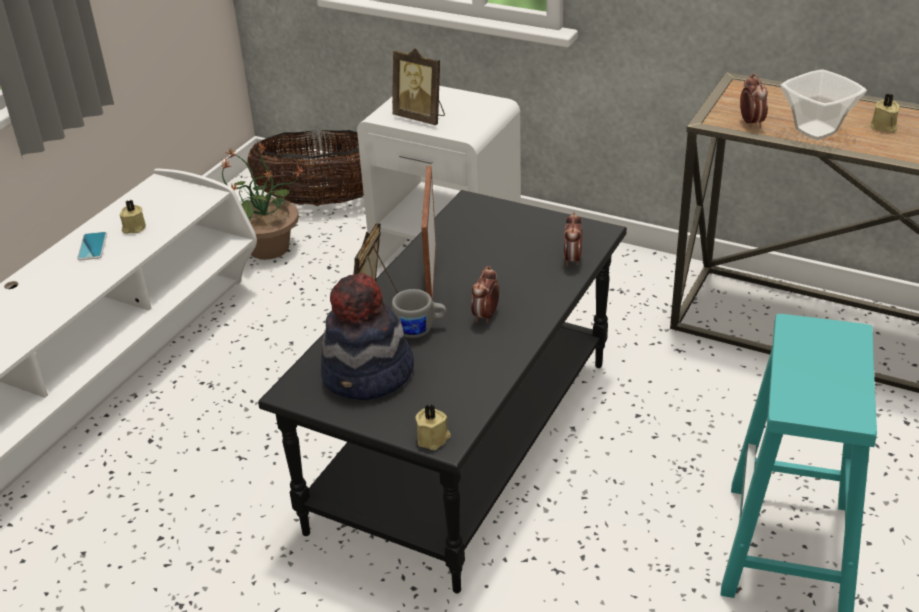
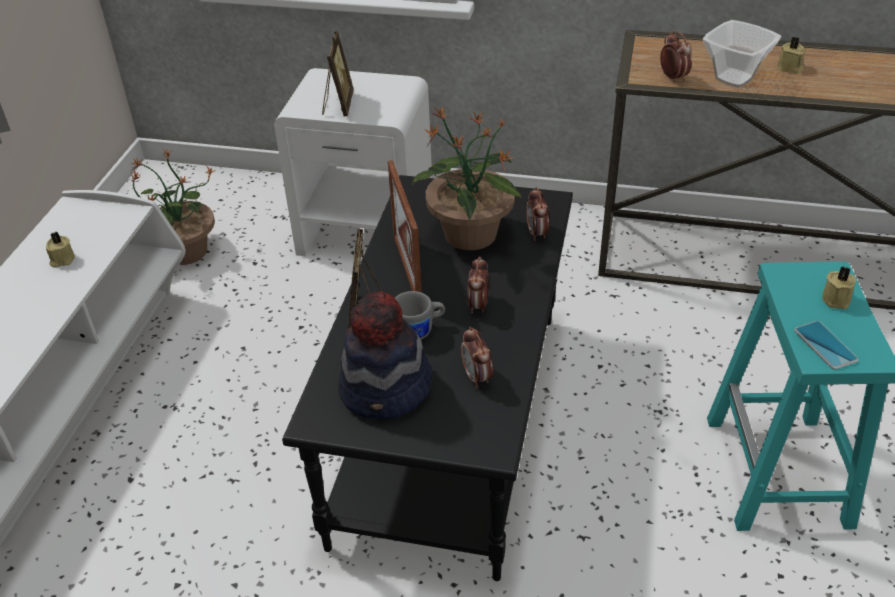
camera: 15 degrees left, 5 degrees up
(92, 246) = (23, 287): phone -> phone (825, 345)
(322, 201) = (224, 195): basket -> none
(421, 117) = (338, 105): picture frame -> picture frame turned 105 degrees counterclockwise
(434, 438) = (481, 447): beige candle -> beige candle (837, 299)
(457, 378) = (477, 377): none -> alarm clock
(505, 253) = (470, 235): none -> potted plant

